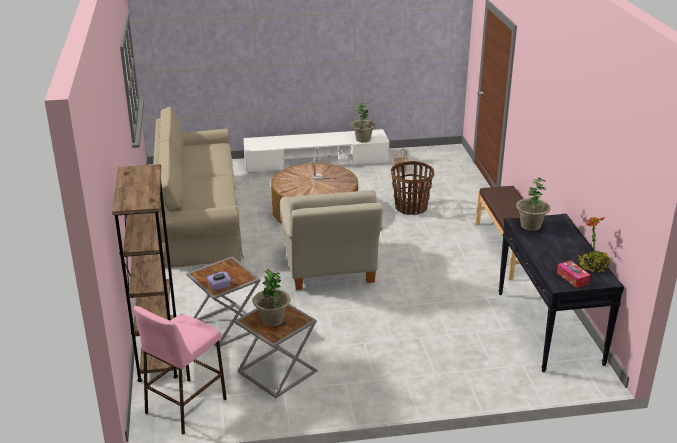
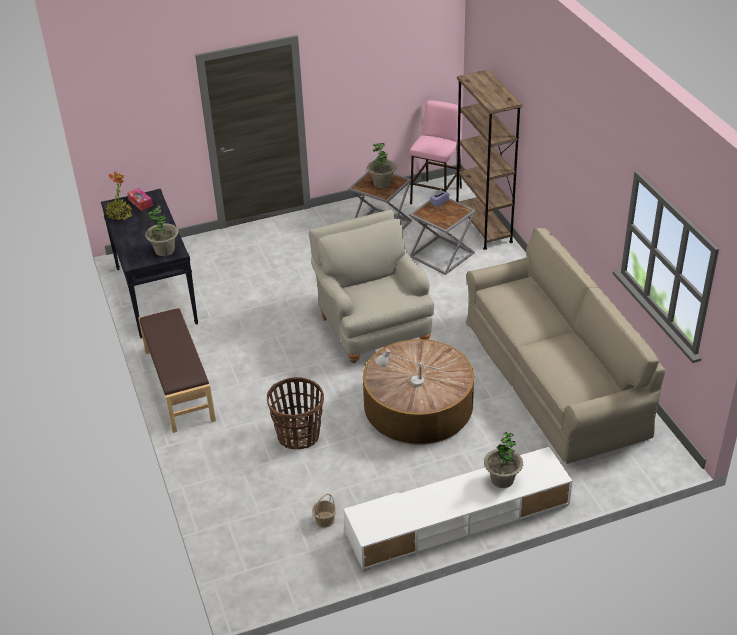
camera: 170 degrees right, 10 degrees up
(363, 139) = (386, 507): potted plant -> potted plant (502, 479)

